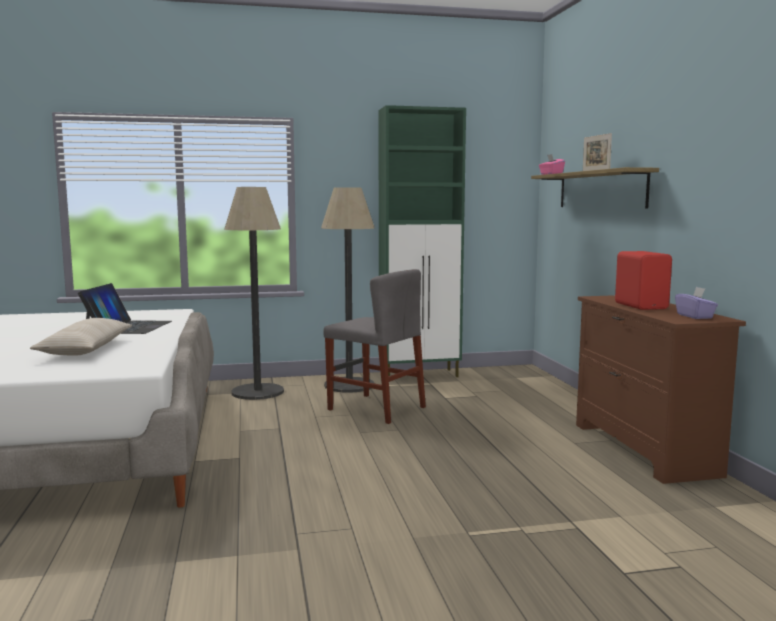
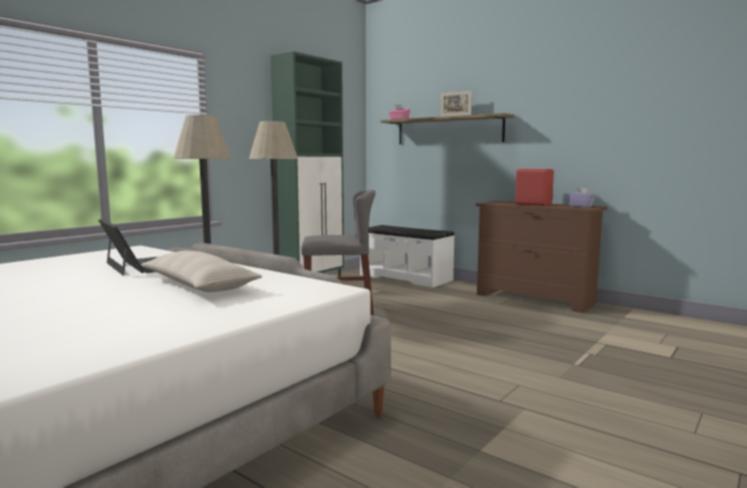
camera: 40 degrees left, 0 degrees up
(542, 386) = (406, 277): none -> white bench

